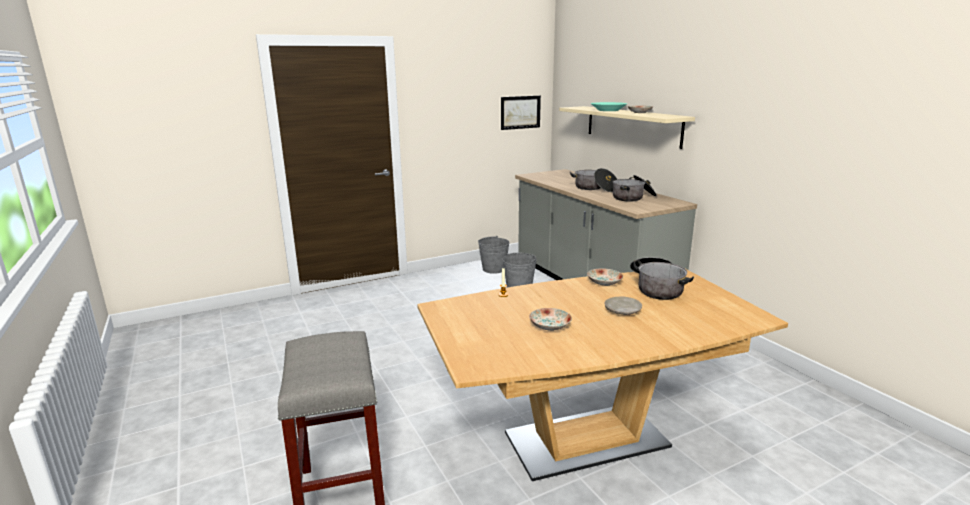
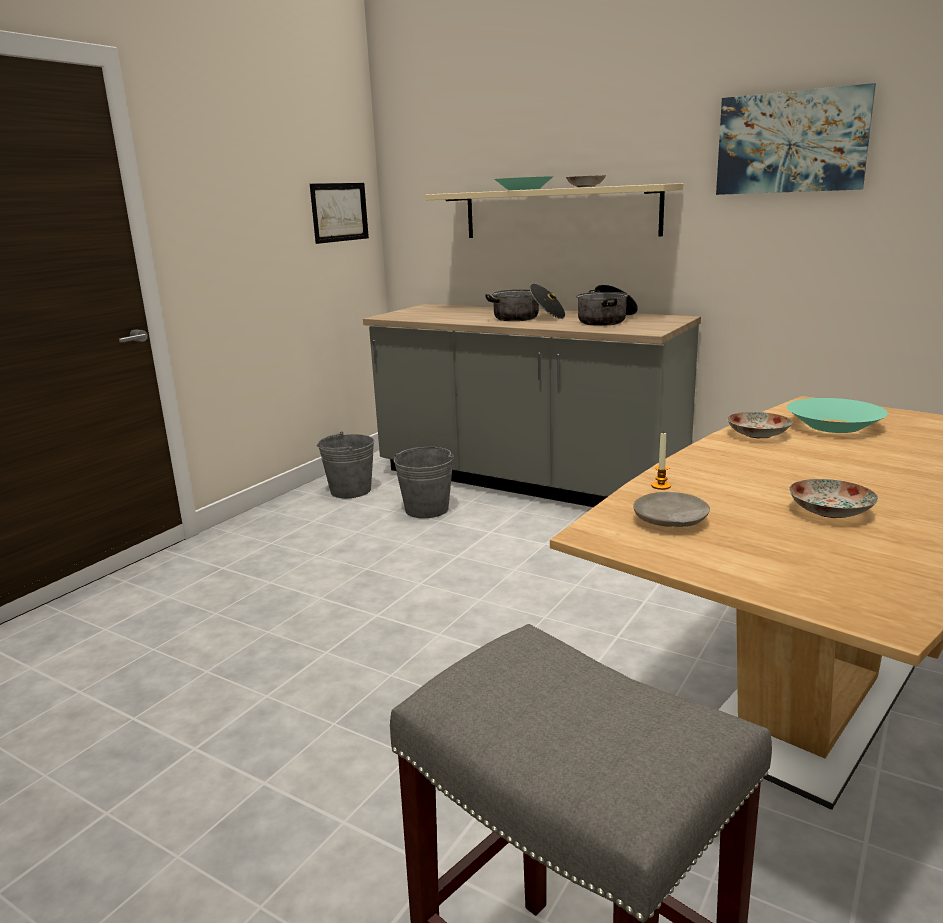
camera: 30 degrees left, 0 degrees up
(622, 311) = (865, 464): beige plate -> beige plate (670, 521)
(656, 288) = (833, 426): cooking pot -> turquoise bowl
(755, 98) = (791, 142): none -> picture

